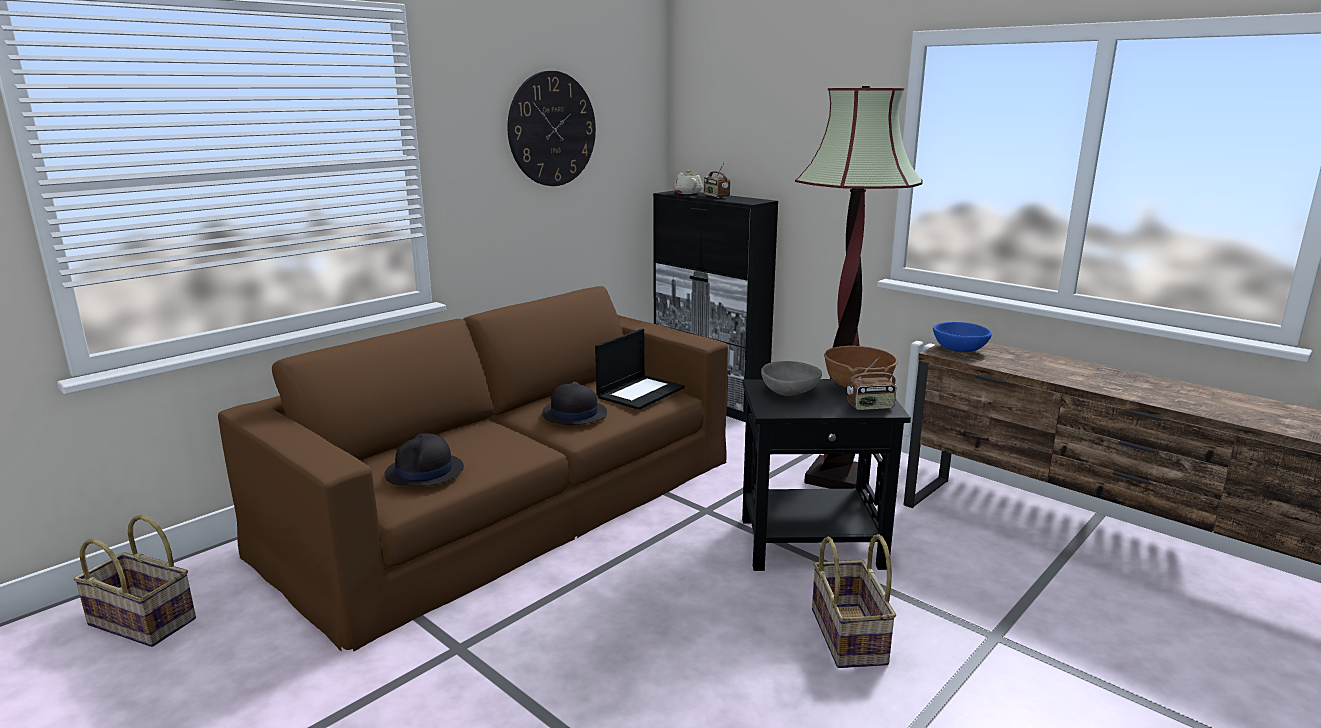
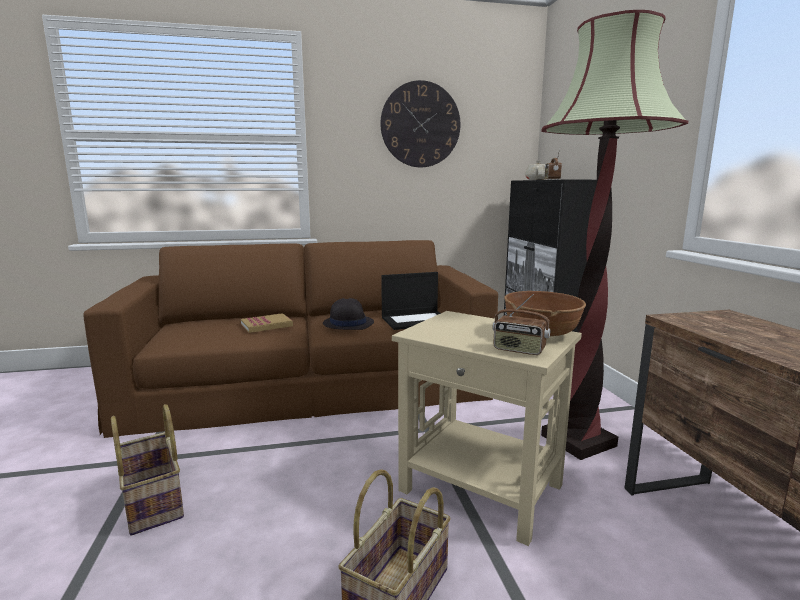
camera: 35 degrees right, 5 degrees down
(144, 621) = (71, 386): basket -> basket (154, 502)
(424, 472) = (203, 333): black hat -> none
(482, 440) = (266, 325): none -> book
(789, 393) = (463, 325): grey bowl -> none
(811, 544) = (480, 488): black side table -> beige side table
(960, 350) = (707, 320): blue bowl -> none

